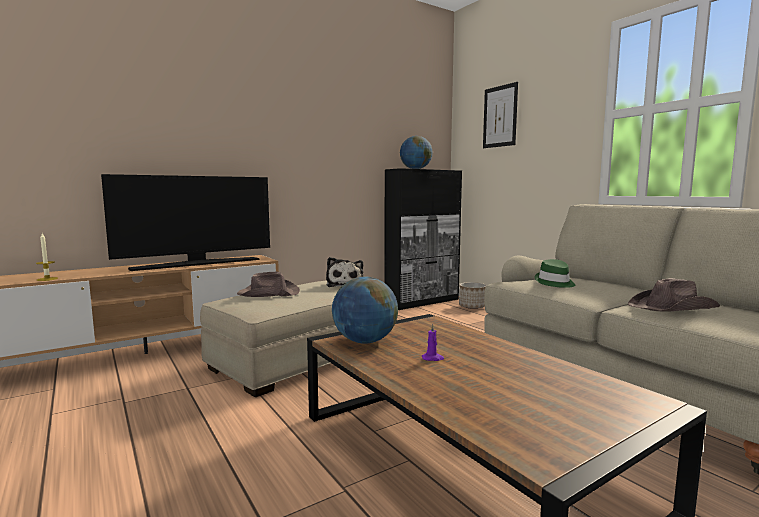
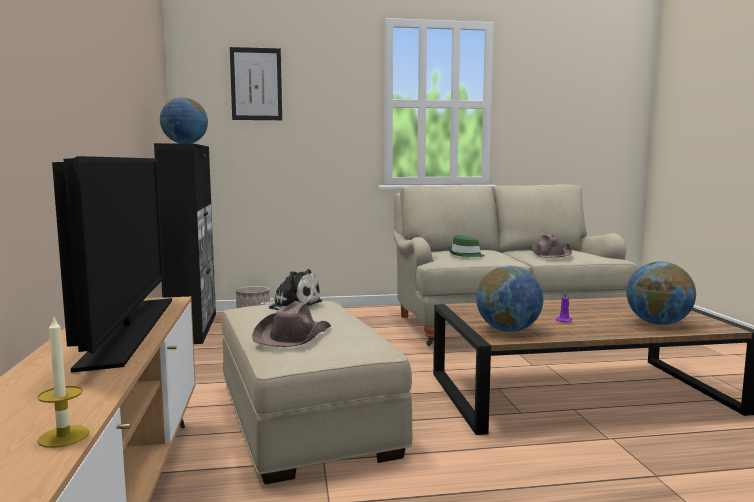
camera: 65 degrees left, 0 degrees up
(490, 407) = (658, 323): none -> globe

